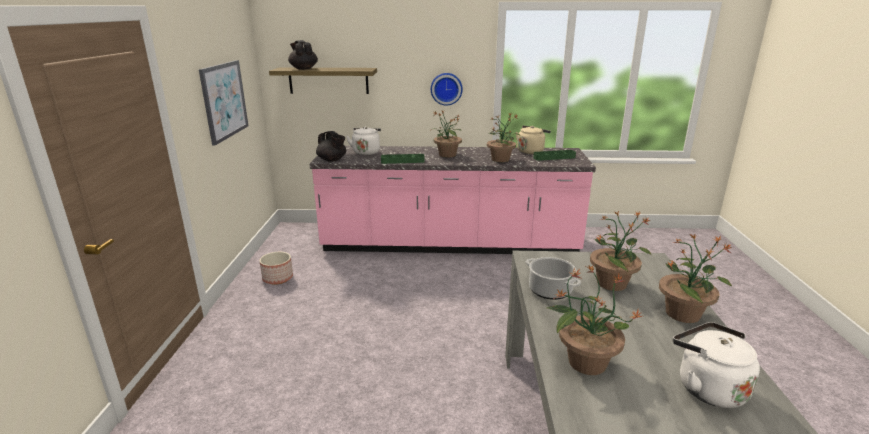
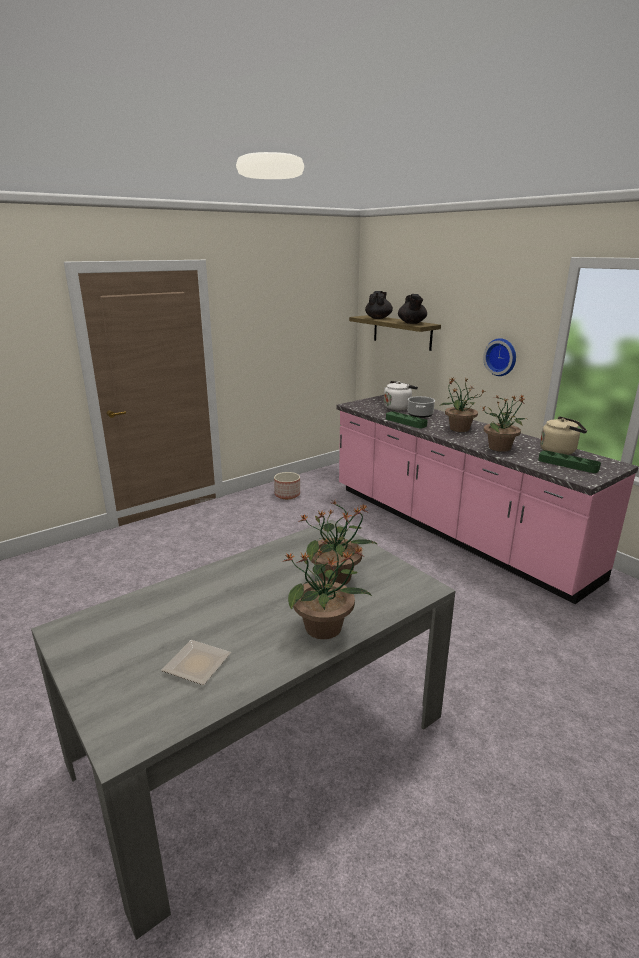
camera: 50 degrees right, 0 degrees up
(224, 100) = (290, 337): picture -> none
(332, 160) = (357, 406): black teapot -> black teapot (412, 323)
(549, 290) = (280, 554): cooking pot -> cooking pot (420, 415)
(585, 362) = (183, 598): potted plant -> none
(707, 387) = (199, 664): white kettle -> plate

